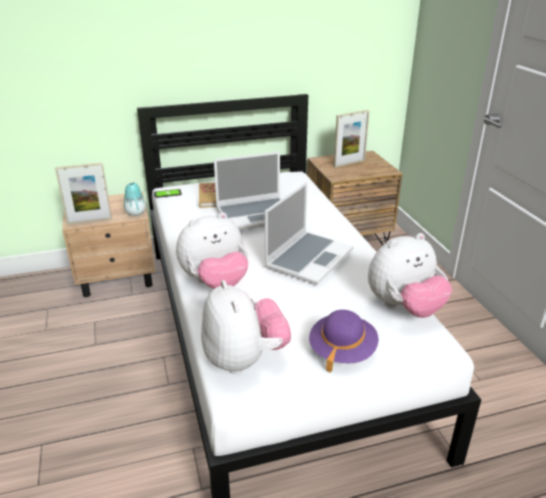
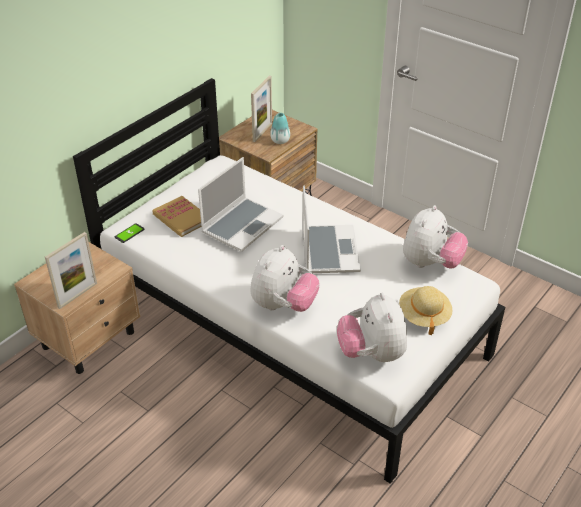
camera: 35 degrees left, 10 degrees up
(135, 213) = (111, 266): vase -> vase (280, 141)
(244, 359) = (371, 354): plush toy -> plush toy turned 135 degrees counterclockwise
(342, 351) = (424, 316): purple hat -> beige hat

